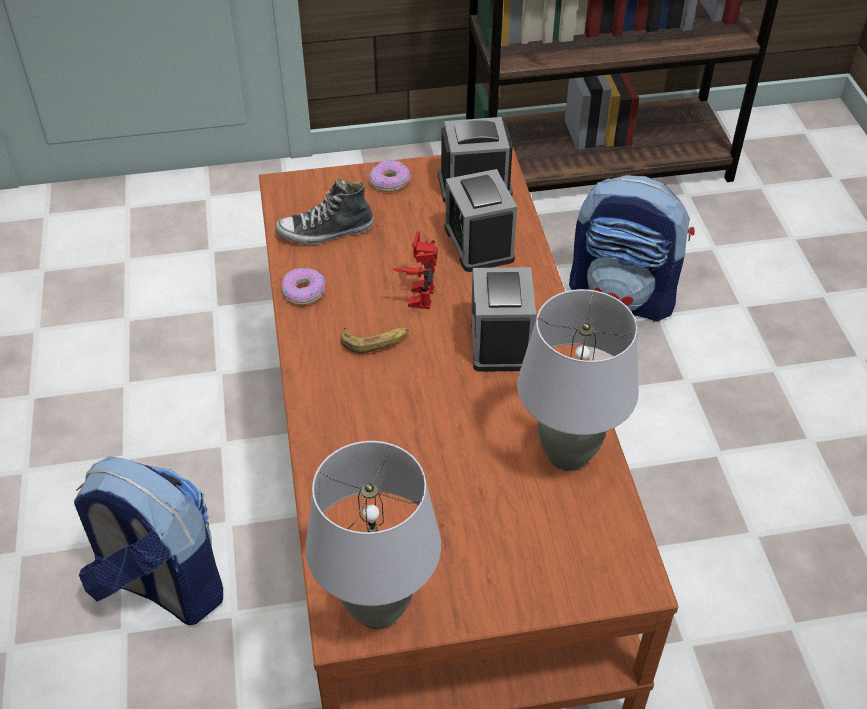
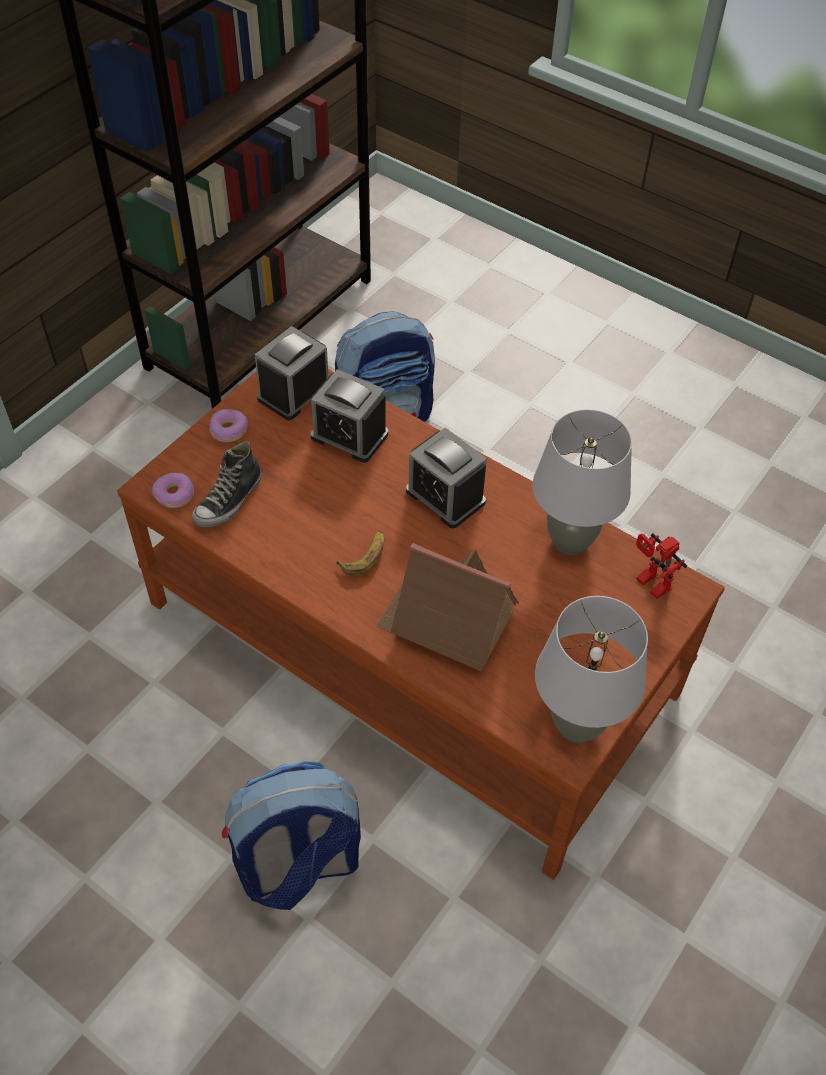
camera: 45 degrees left, 5 degrees up
(303, 291) = (269, 557): donut -> donut (174, 494)
(378, 438) = (447, 621): none -> toy house
(417, 294) = (352, 502): toy robot -> toy robot (649, 584)

